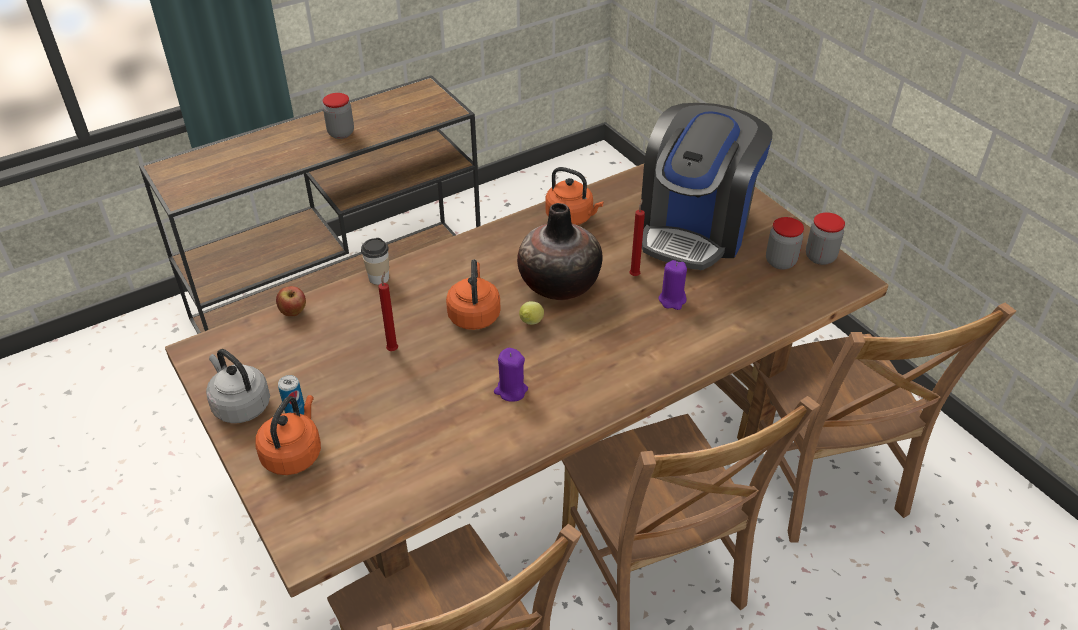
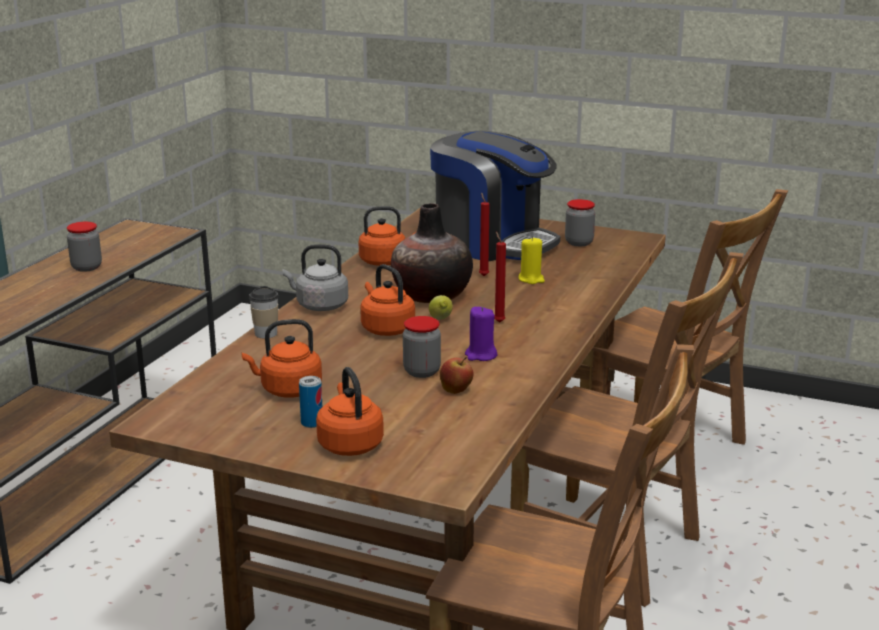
camera: 35 degrees left, 20 degrees down
(240, 405) = (251, 436): grey kettle -> grey kettle (319, 305)
(293, 312) = (214, 374): apple -> apple (456, 390)
(321, 360) = (288, 390): none -> orange kettle
(393, 349) = (345, 365): red candle -> red candle (498, 321)
(672, 300) = (531, 279): purple candle -> yellow candle
(695, 228) = (492, 243): coffee machine -> coffee machine turned 45 degrees counterclockwise
(820, 257) = (602, 234): jar -> jar (422, 371)

